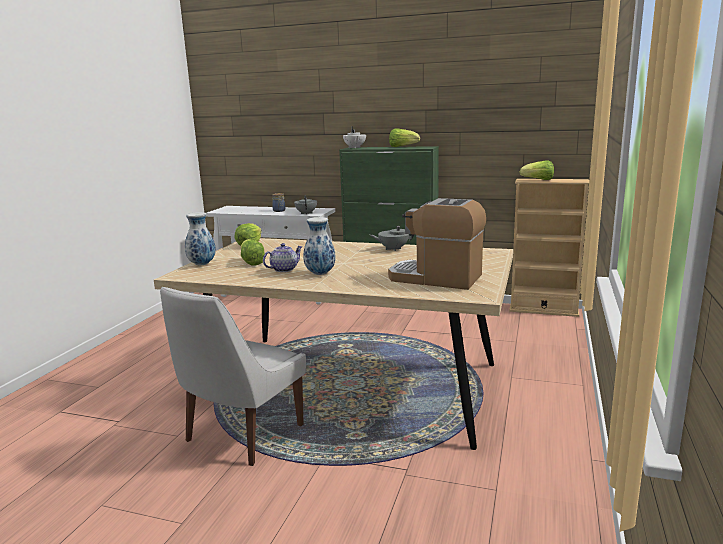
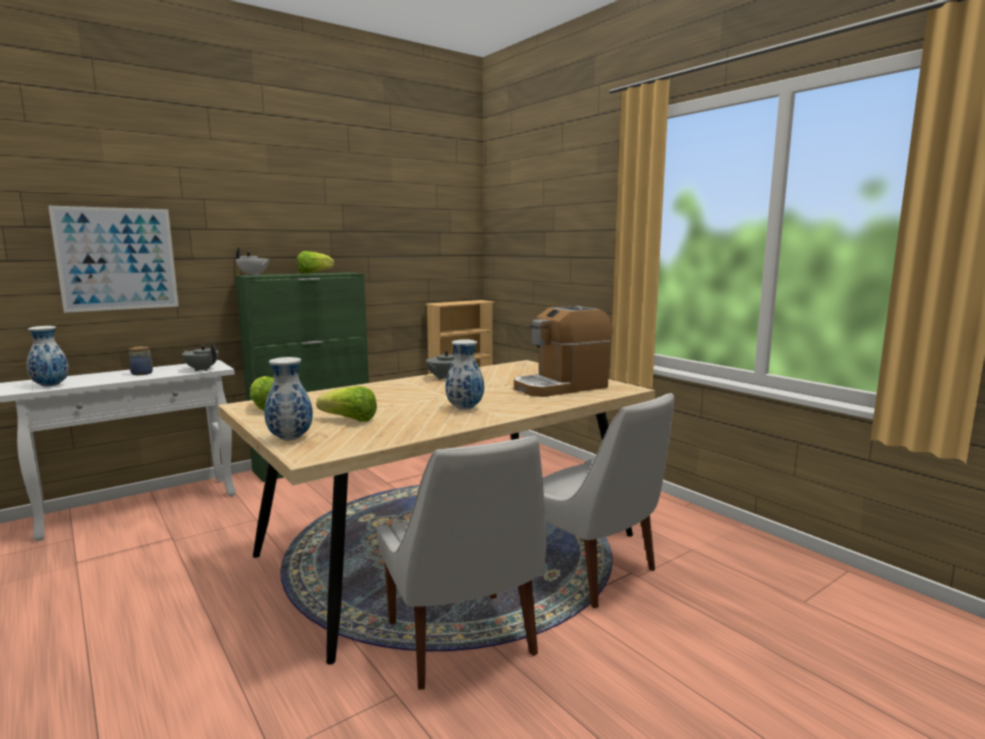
camera: 55 degrees left, 5 degrees down
(233, 211) = (51, 385): none -> vase
(282, 135) = (117, 259): none -> picture
(284, 269) = (415, 415): teapot -> none
(385, 452) = (594, 572): none -> white chair
(538, 180) = (451, 303): lettuce -> none

